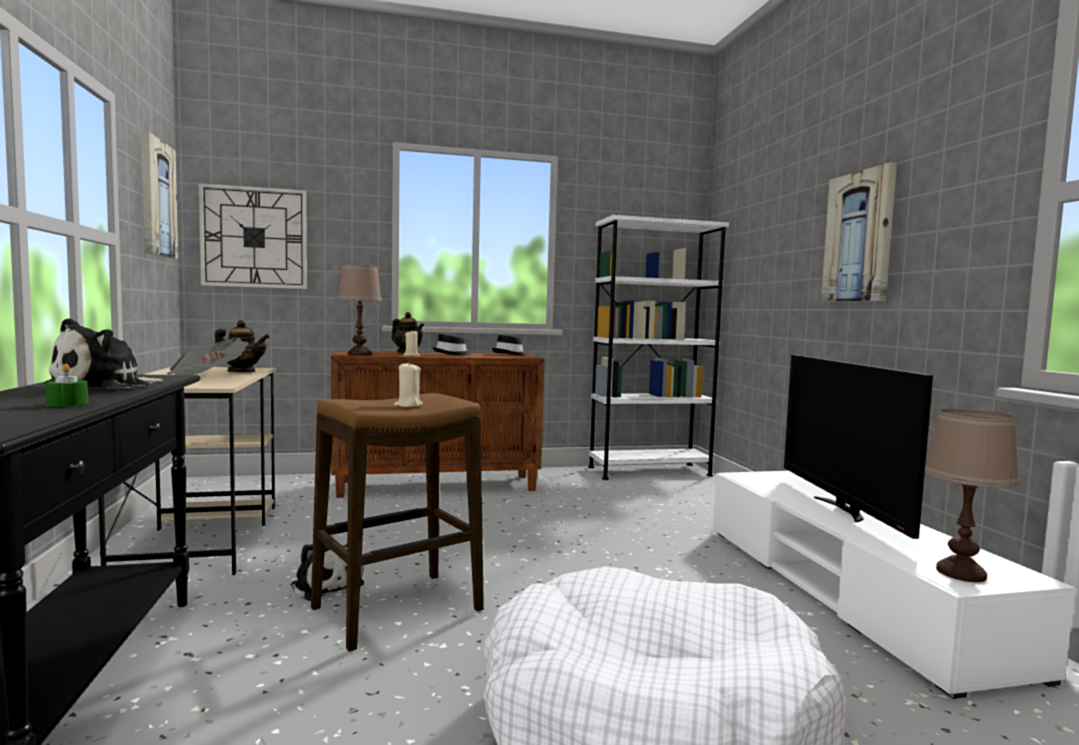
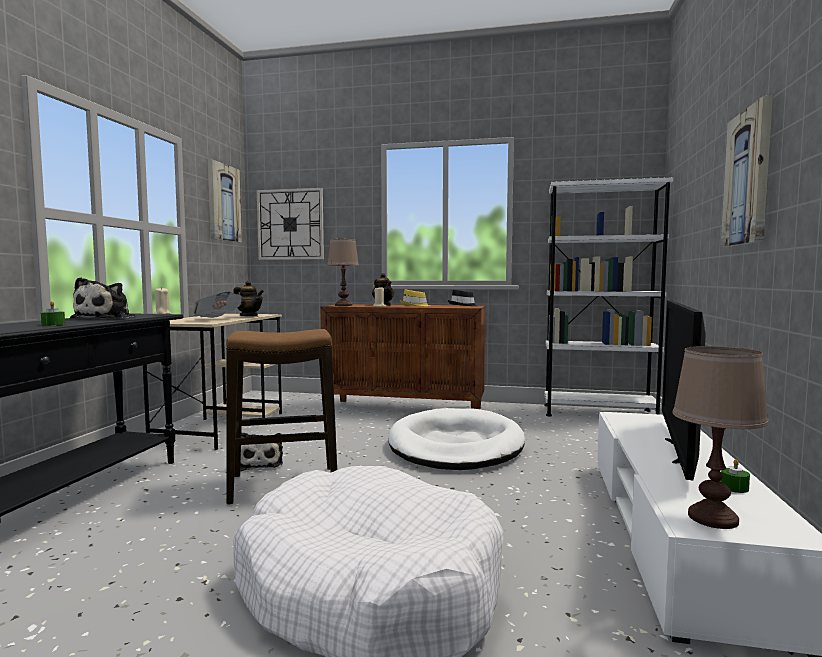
camera: 25 degrees right, 0 degrees up
(105, 386) = (107, 318): plush toy -> plush toy turned 45 degrees counterclockwise
(408, 405) = (281, 335): beige candle -> beige candle (162, 314)
(452, 354) = (414, 305): black hat -> yellow hat
(549, 527) = (455, 446): none -> white dog bed
(931, 540) = (734, 488): none -> green candle

